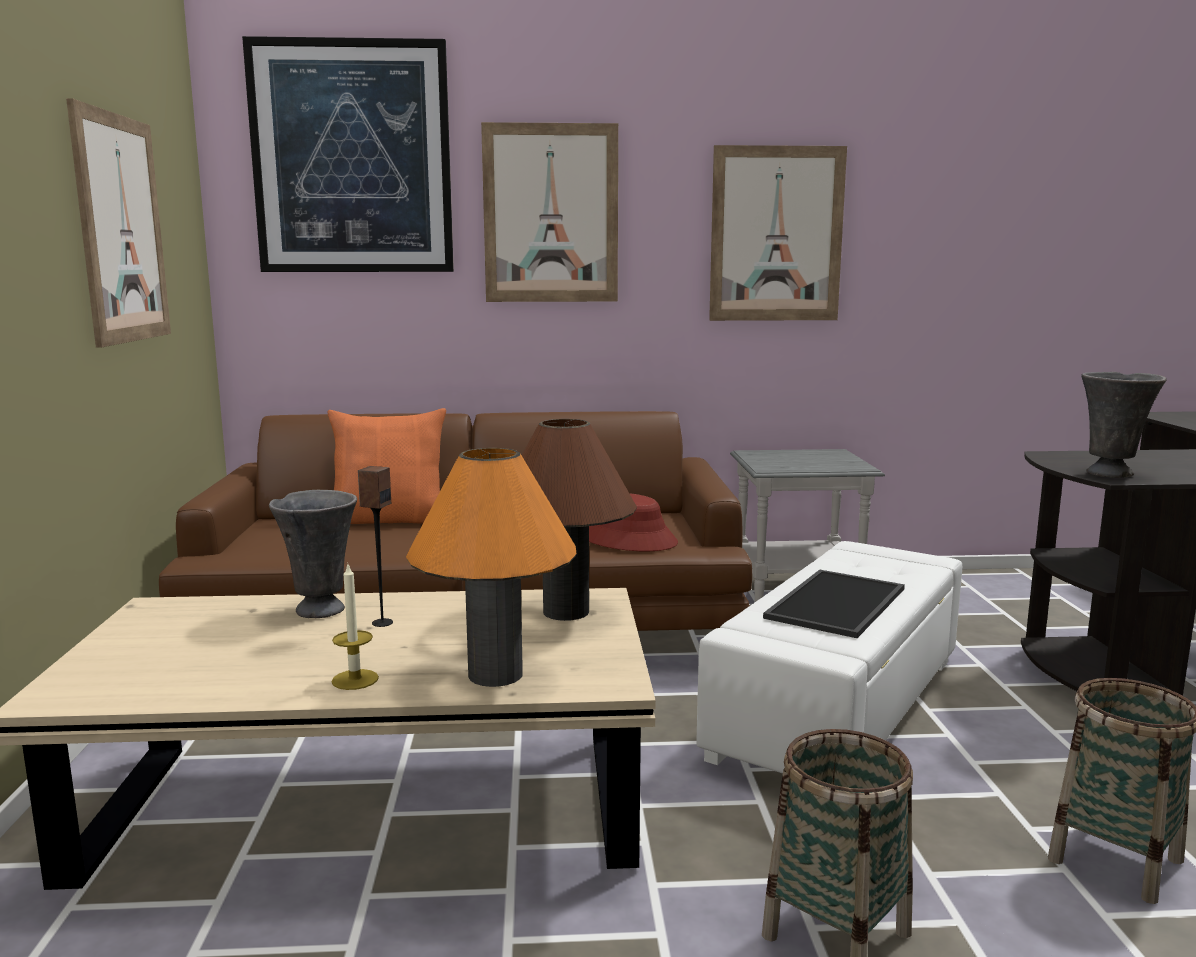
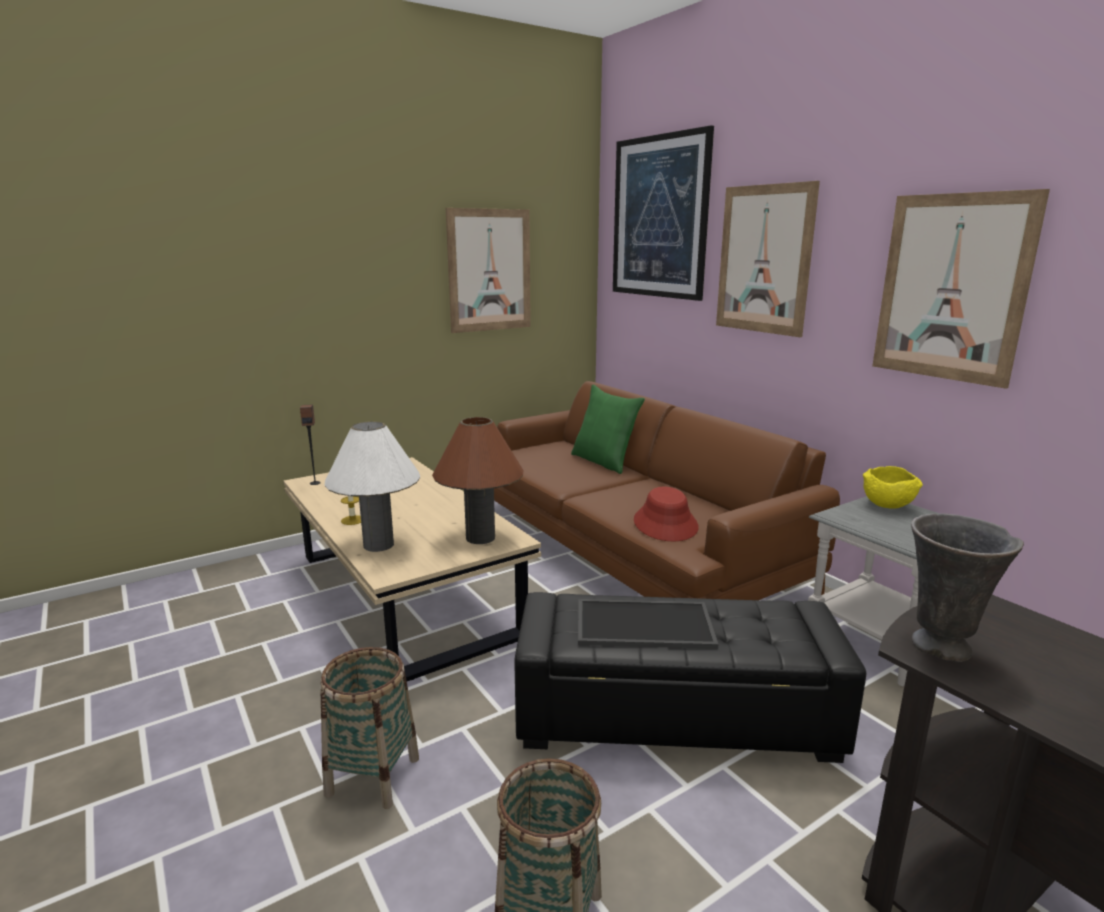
camera: 60 degrees right, 5 degrees up
(321, 609) = (429, 489): grey vase -> none
(382, 623) = (424, 505): speaker -> speaker (315, 483)
(390, 520) = (604, 462): orange pillow -> green pillow
(495, 674) = (378, 545): orange table lamp -> white table lamp
(767, 454) = (888, 506): none -> yellow bowl
(840, 706) = (674, 716): white ottoman -> black ottoman

